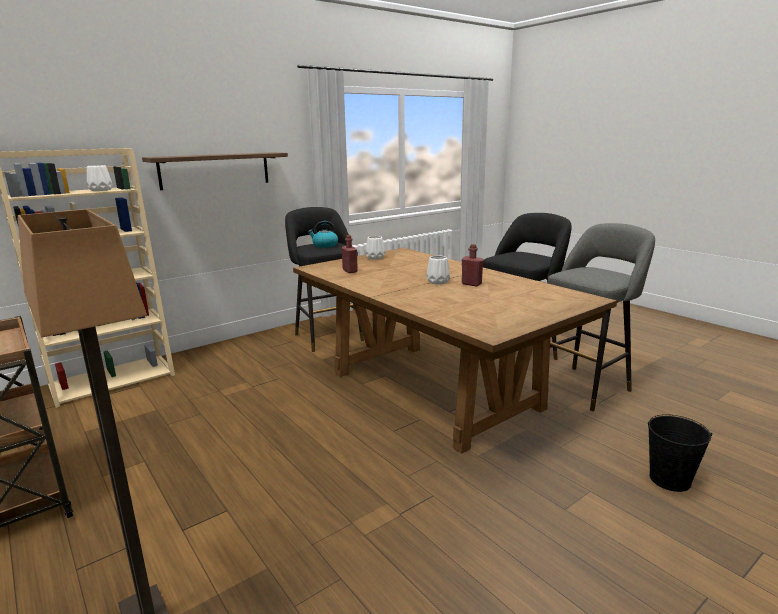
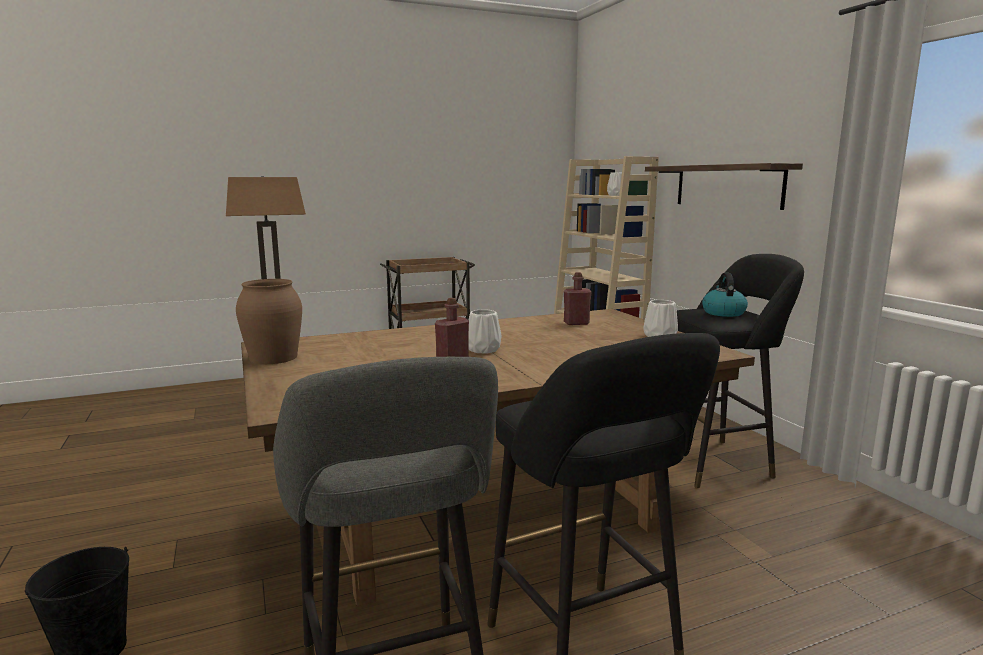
camera: 105 degrees right, 5 degrees down
(518, 323) = (274, 357): none -> brown vase

